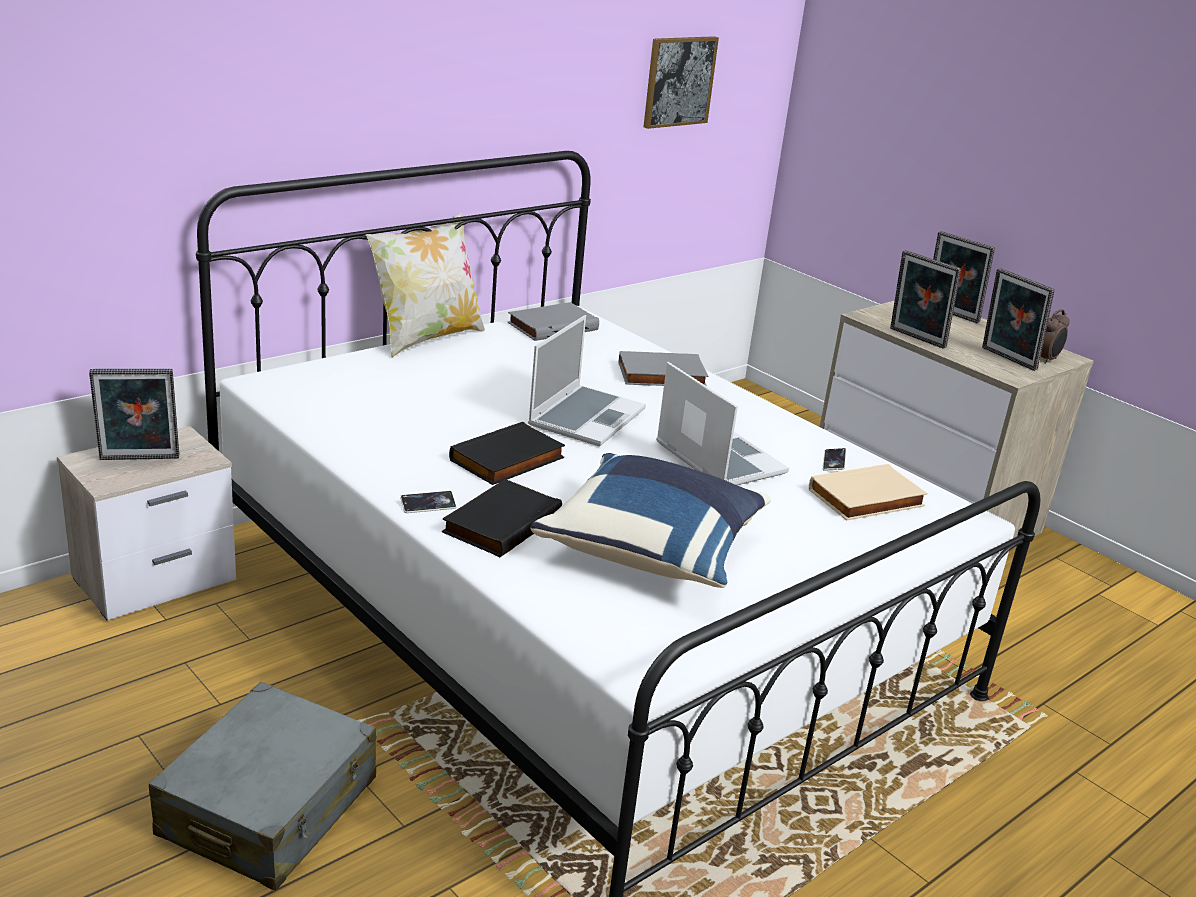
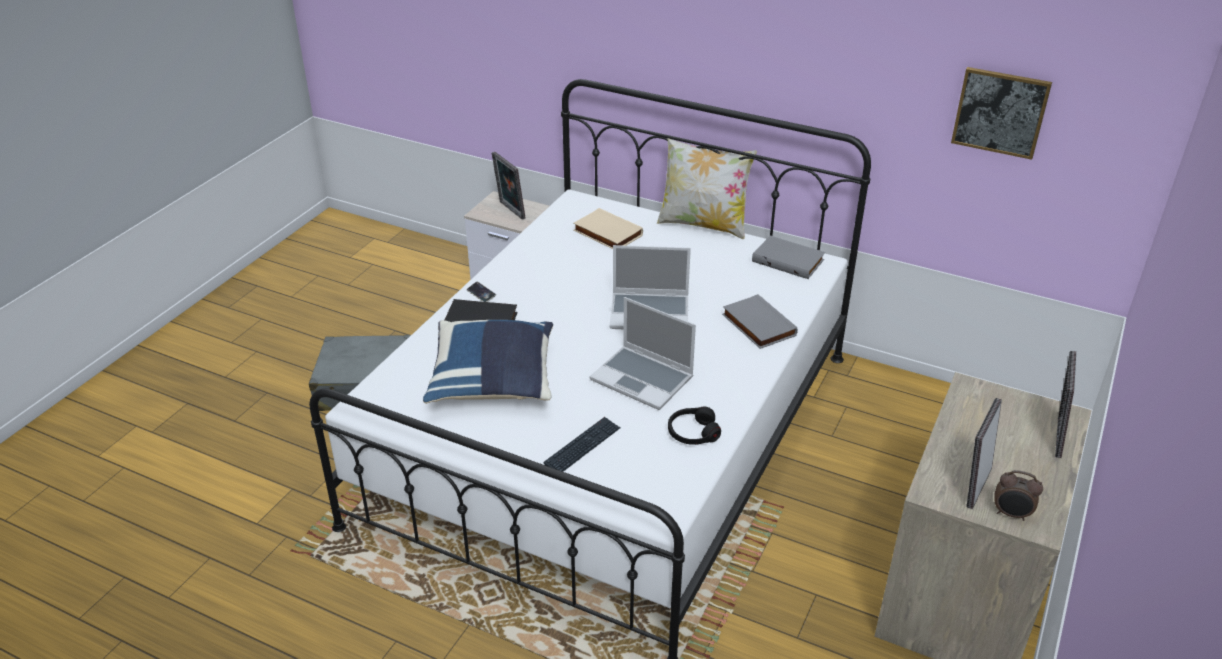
camera: 70 degrees right, 10 degrees up
(508, 460) = (559, 302): black book -> none
(717, 458) = (643, 379): laptop -> laptop turned 90 degrees clockwise
(827, 528) = (582, 446): none -> keyboard
(834, 462) = (693, 432): phone -> black headphones
(867, 499) = (645, 458): beige book -> beige book (606, 233)
(915, 338) = (951, 422): picture frame -> none

